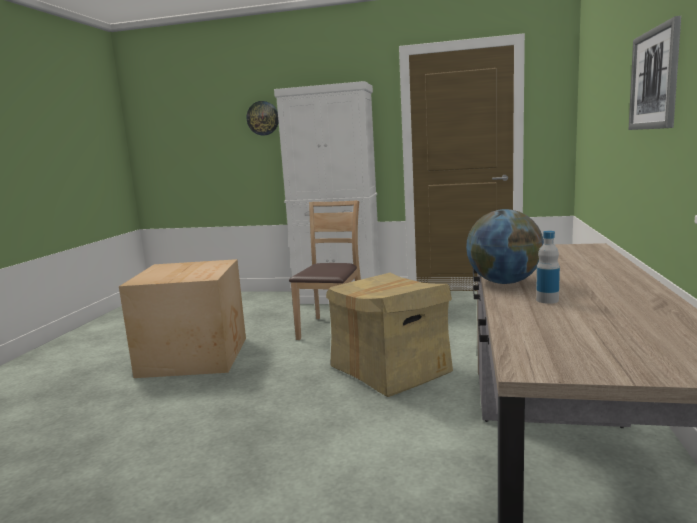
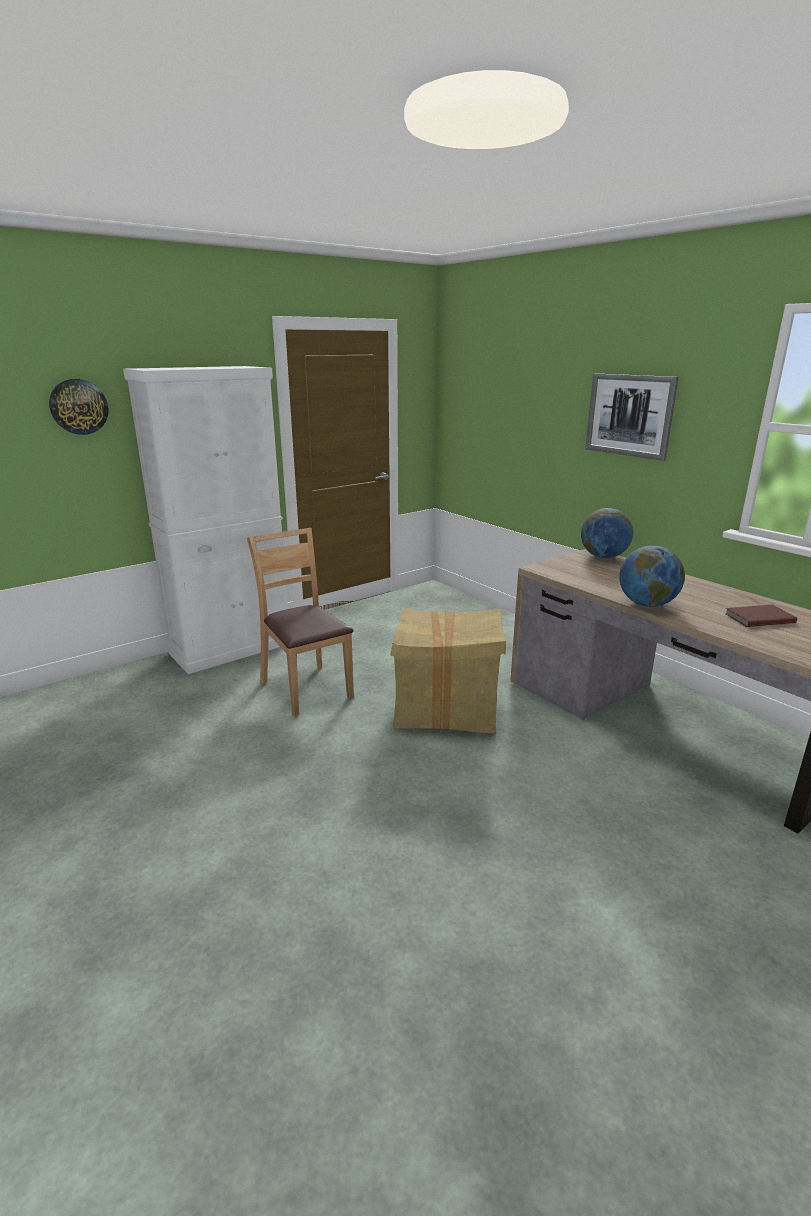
camera: 50 degrees left, 10 degrees up
(196, 356) = (212, 788): cardboard box -> none
(547, 300) = (707, 613): bottle -> none
(592, 250) = (603, 557): none -> globe
(601, 316) = (758, 618): none -> brown book

